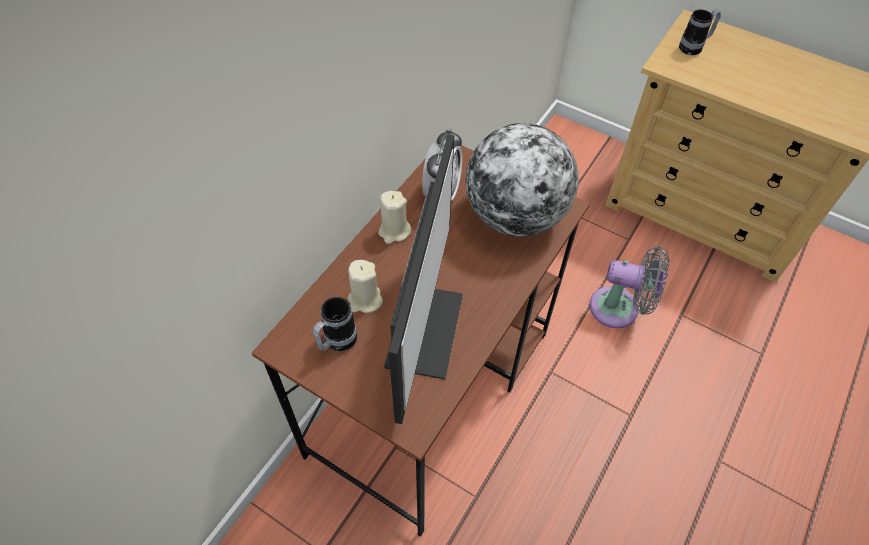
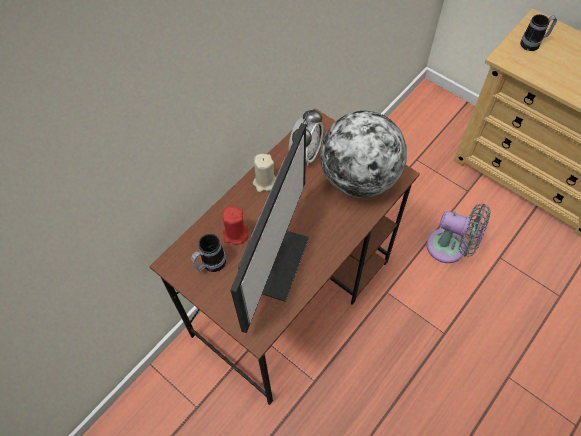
camera: 10 degrees right, 5 degrees up
(365, 300) = (235, 234): beige candle -> red candle

